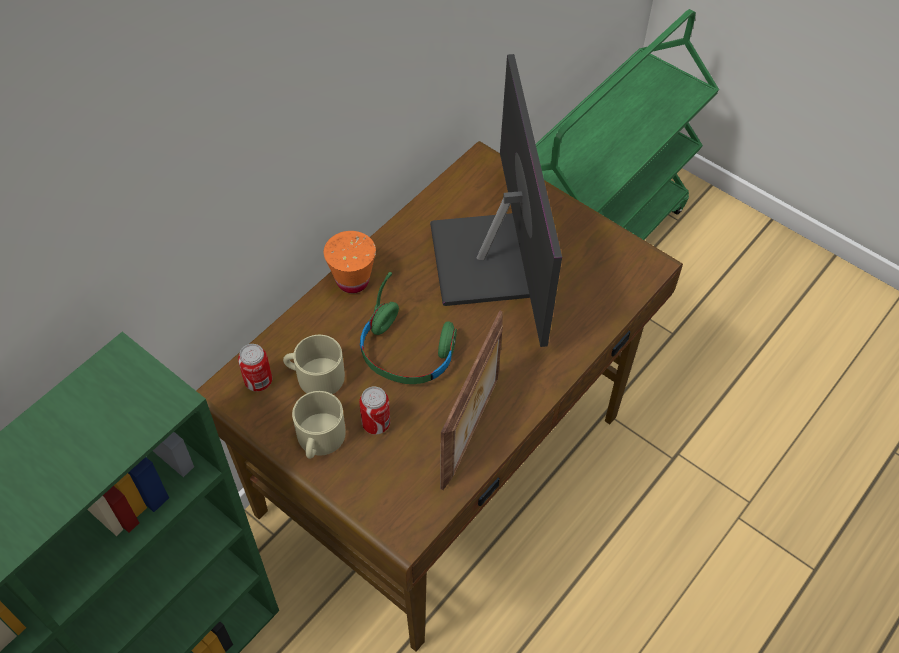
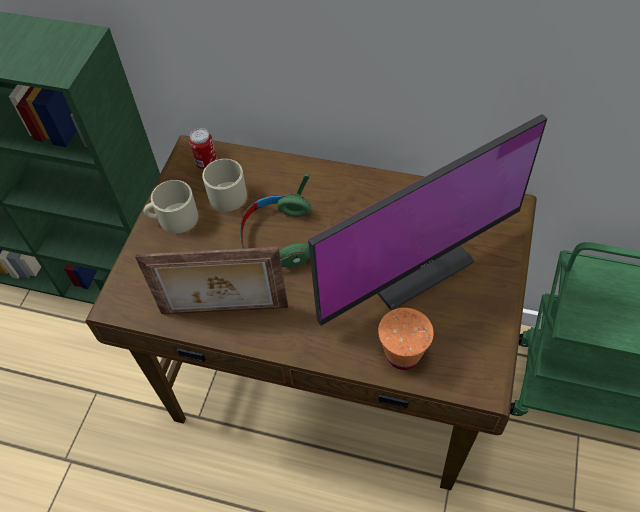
camera: 70 degrees right, 0 degrees up
(352, 281) = (326, 176): orange cup -> orange cup (402, 355)
(376, 423) = (202, 246): can -> none

